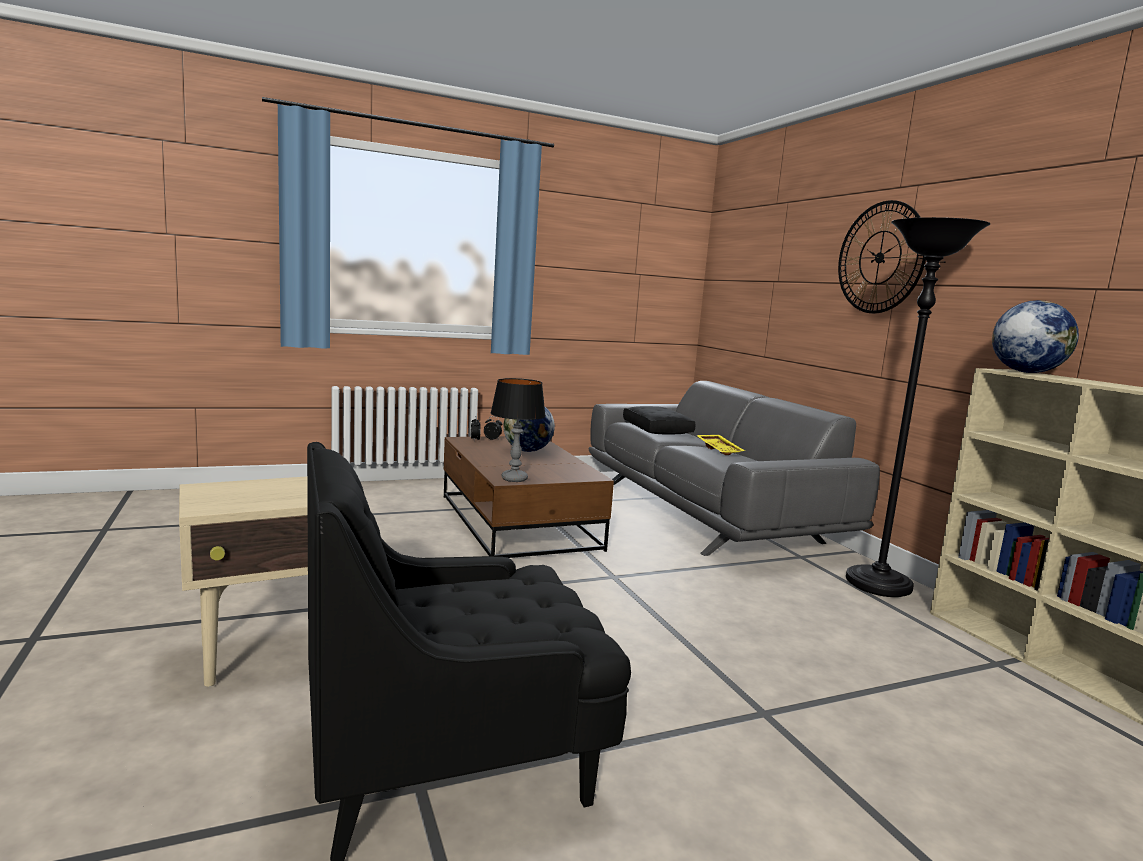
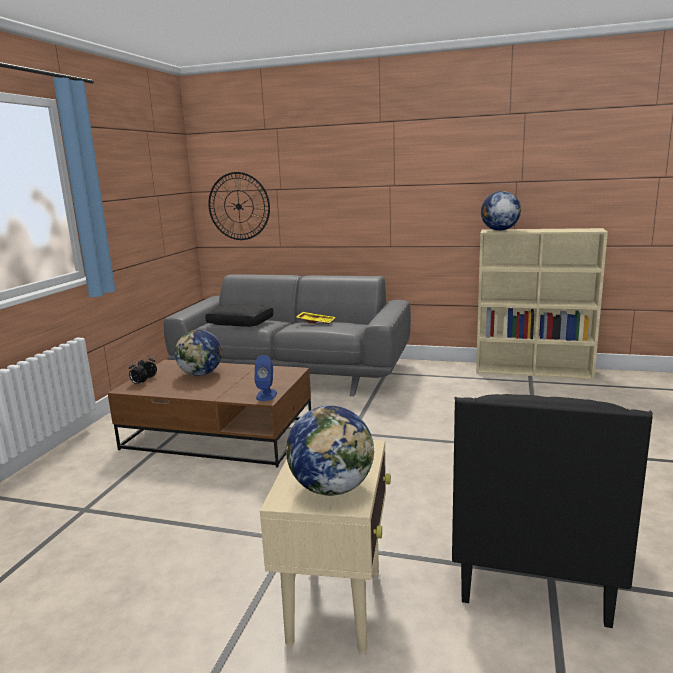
camera: 50 degrees left, 5 degrees up
(233, 498) = (332, 488): none -> globe
(514, 479) = (266, 395): table lamp -> blue speaker
(878, 585) = (437, 370): black floor lamp -> none
(880, 257) = (374, 169): wall clock -> wall clock (239, 206)

